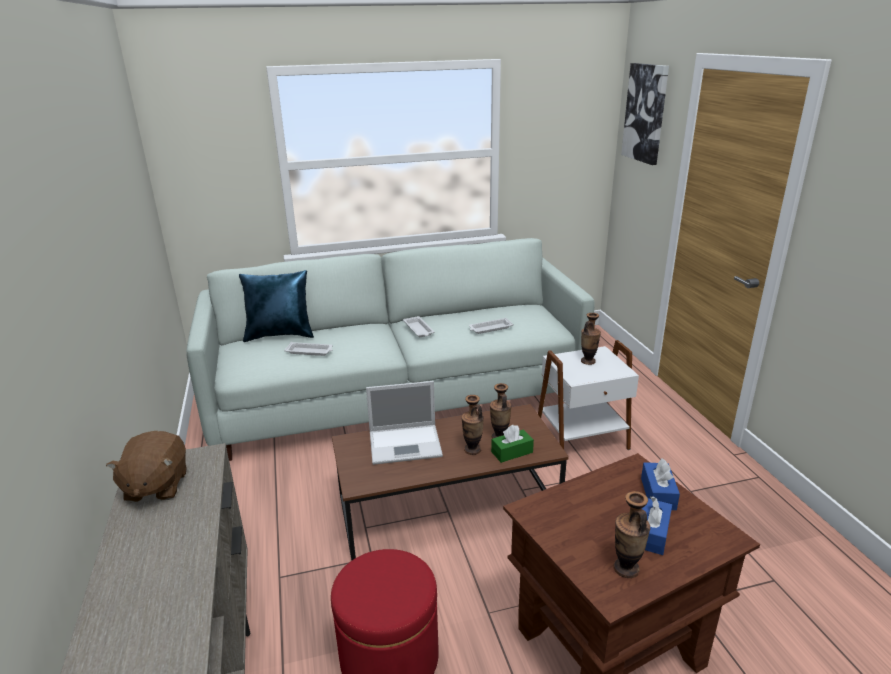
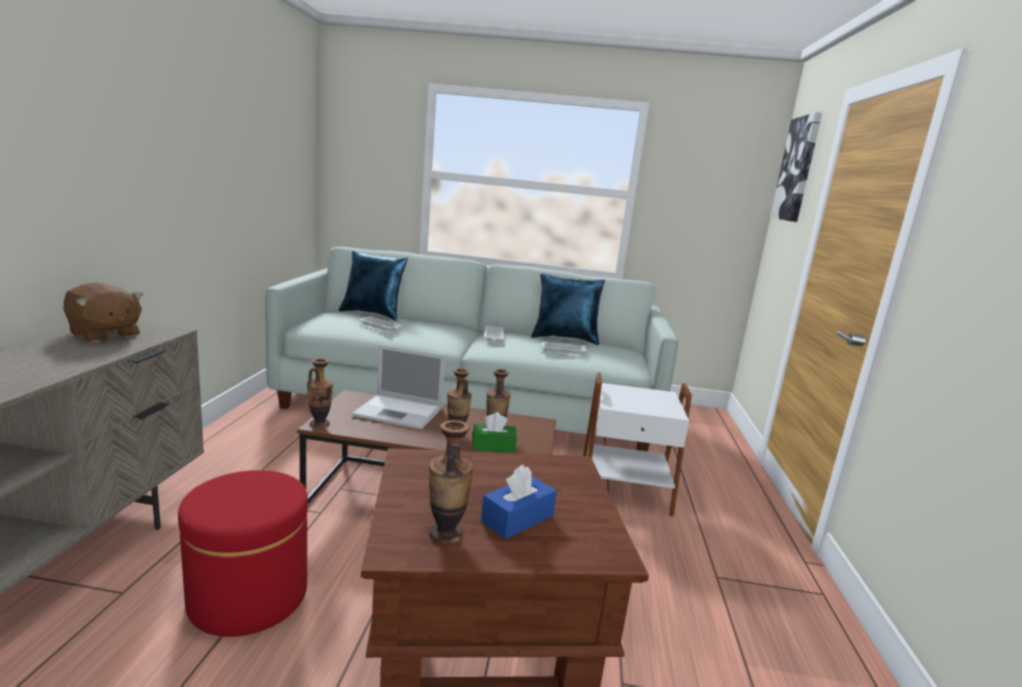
camera: 20 degrees right, 10 degrees down
(156, 486) = (104, 335): brown plush toy -> brown plush toy turned 75 degrees counterclockwise
(476, 310) = (565, 338): none -> blue pillow
(588, 361) = (642, 397): vase -> vase (319, 424)
(658, 494) = (570, 491): blue tissue box -> none

